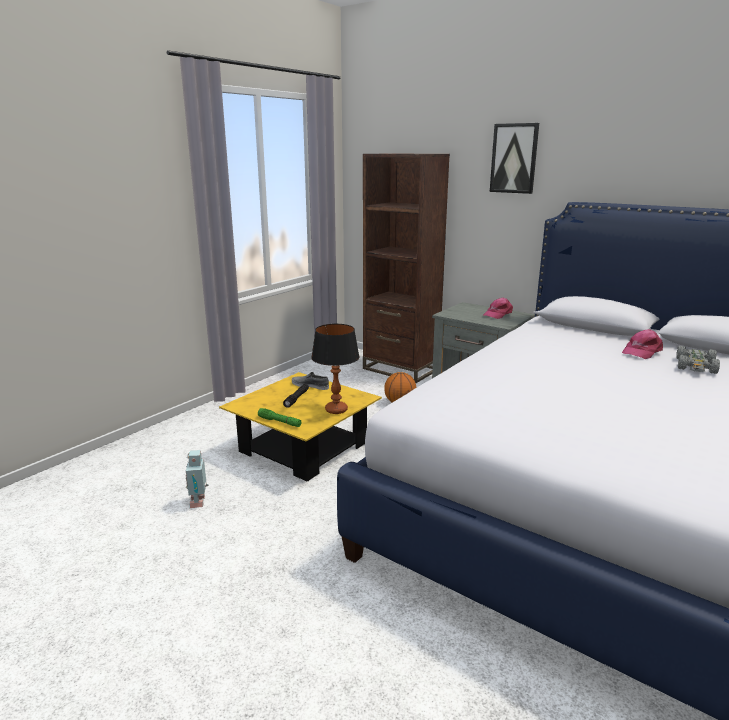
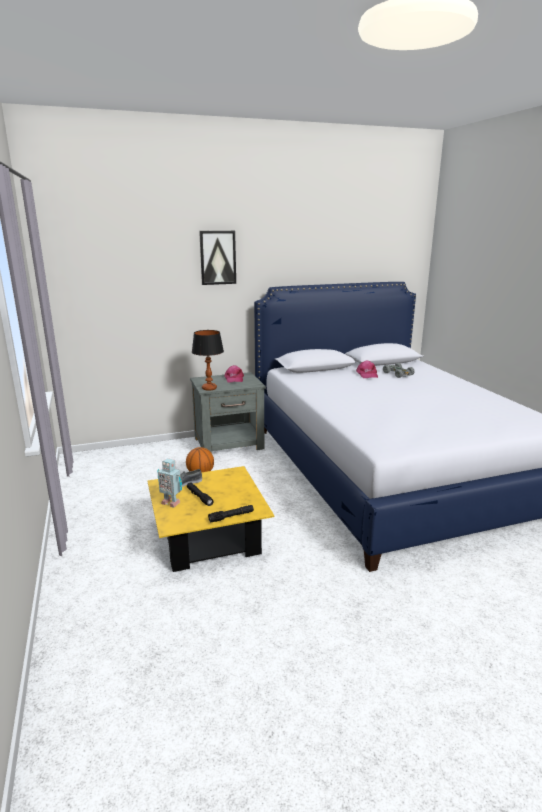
camera: 55 degrees left, 0 degrees up
(199, 502) = (229, 619): toy robot -> toy robot (171, 502)
(279, 422) = (231, 517): green flashlight -> black flashlight
(336, 410) = (242, 488): table lamp -> table lamp (209, 388)
(400, 369) = (148, 452): brown bookcase -> none

